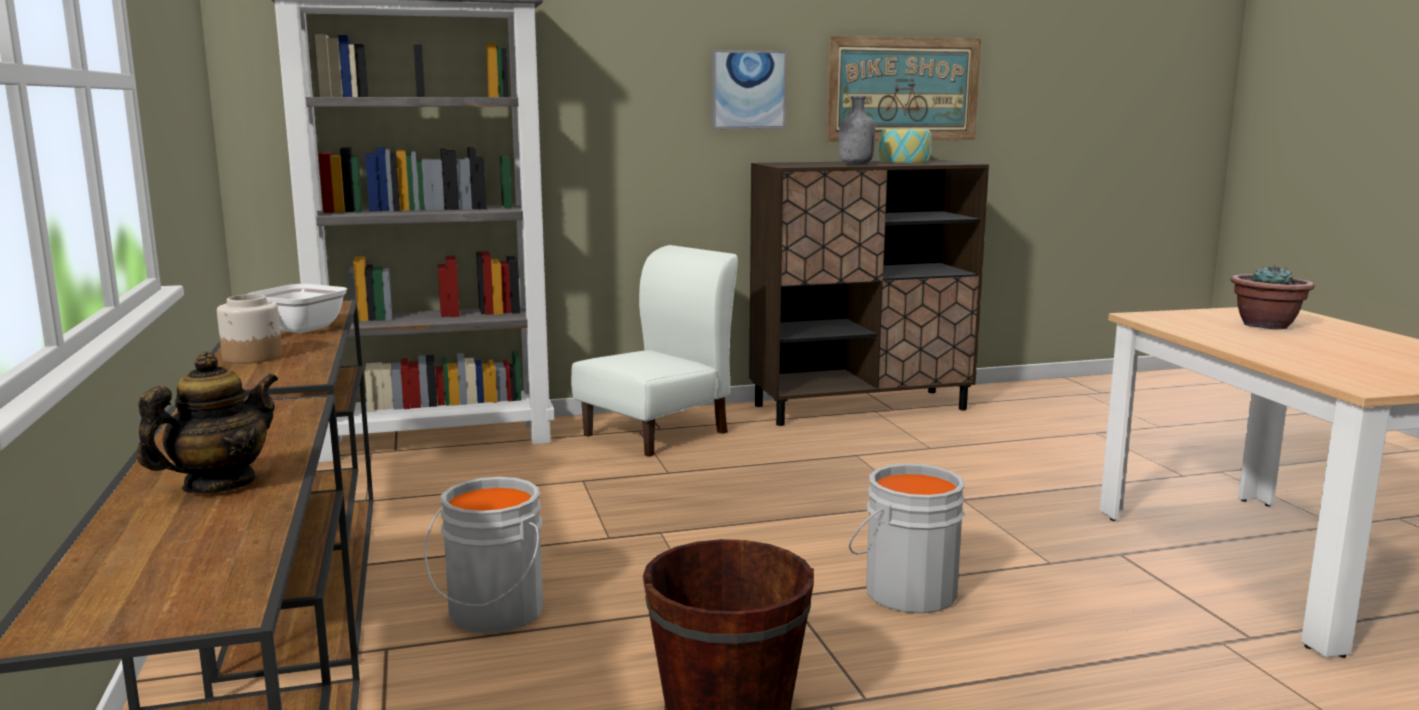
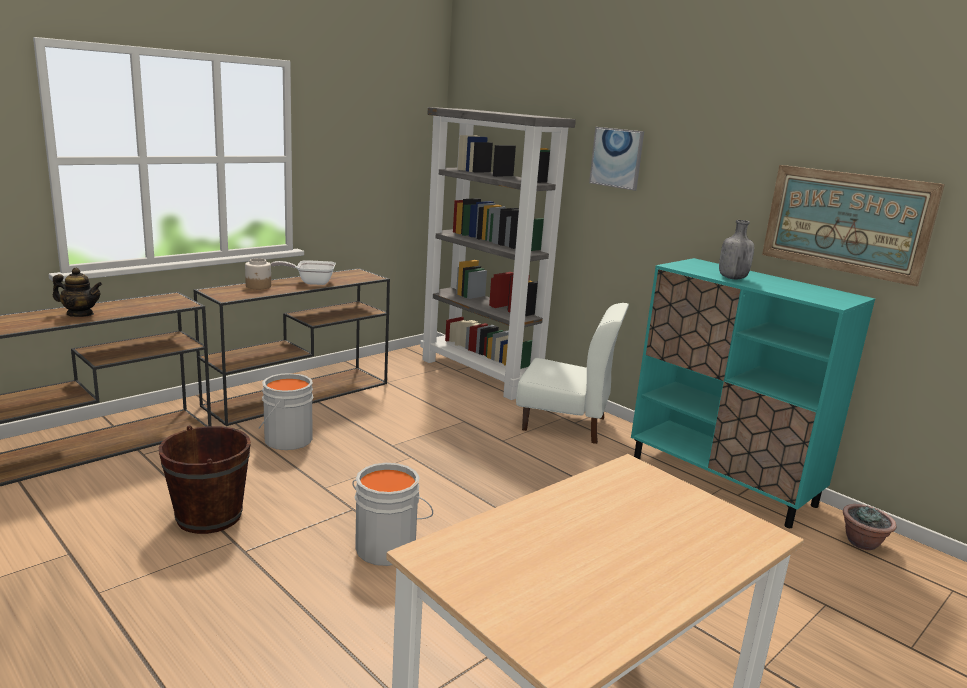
camera: 60 degrees right, 5 degrees up
(748, 90) = (706, 200): picture -> picture (616, 158)
(861, 407) = (722, 481): brown cabinet -> turquoise cabinet
(904, 162) = (801, 288): bowl -> none
(1266, 325) = (660, 523): potted plant -> potted plant (862, 543)

